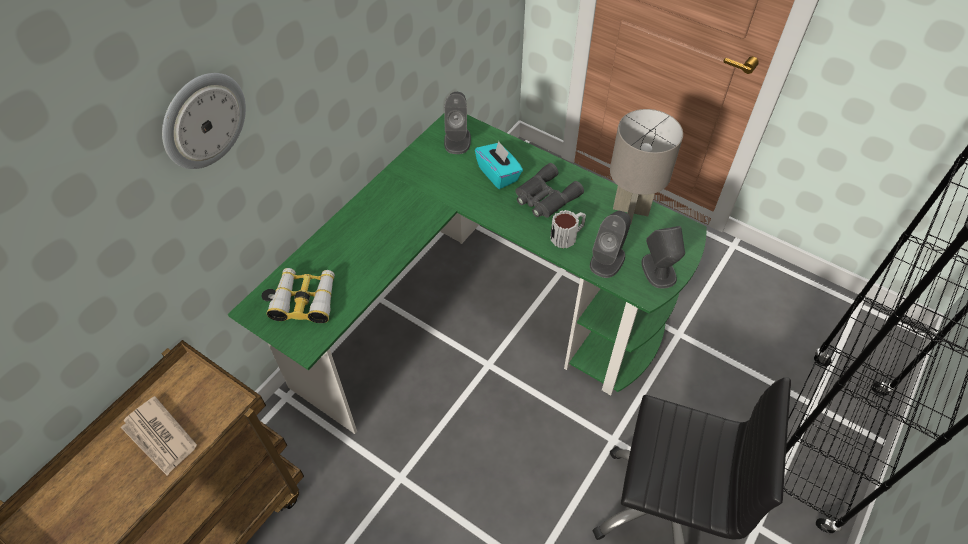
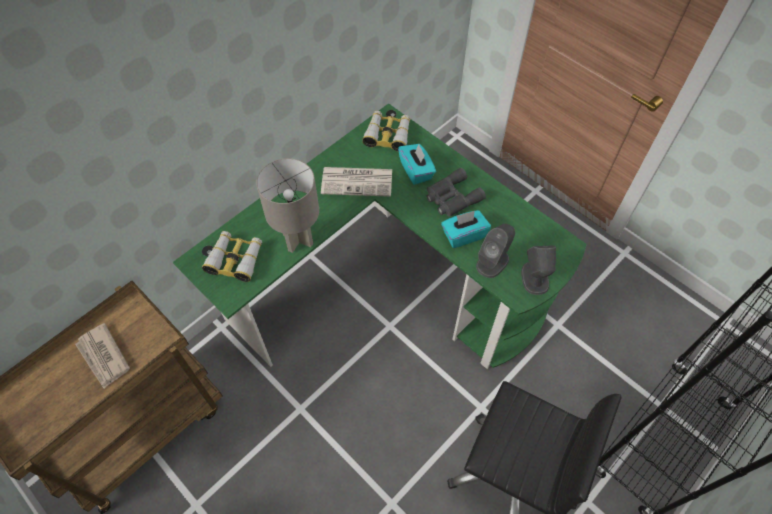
camera: 10 degrees right, 5 degrees up
(203, 120) = (158, 112): wall clock -> none
(434, 194) = (358, 181): none -> newspaper
(457, 140) = (387, 135): grey speaker -> binoculars
(568, 236) = (463, 235): mug -> turquoise tissue box
(631, 211) = (523, 221): grey table lamp -> grey table lamp (298, 240)

